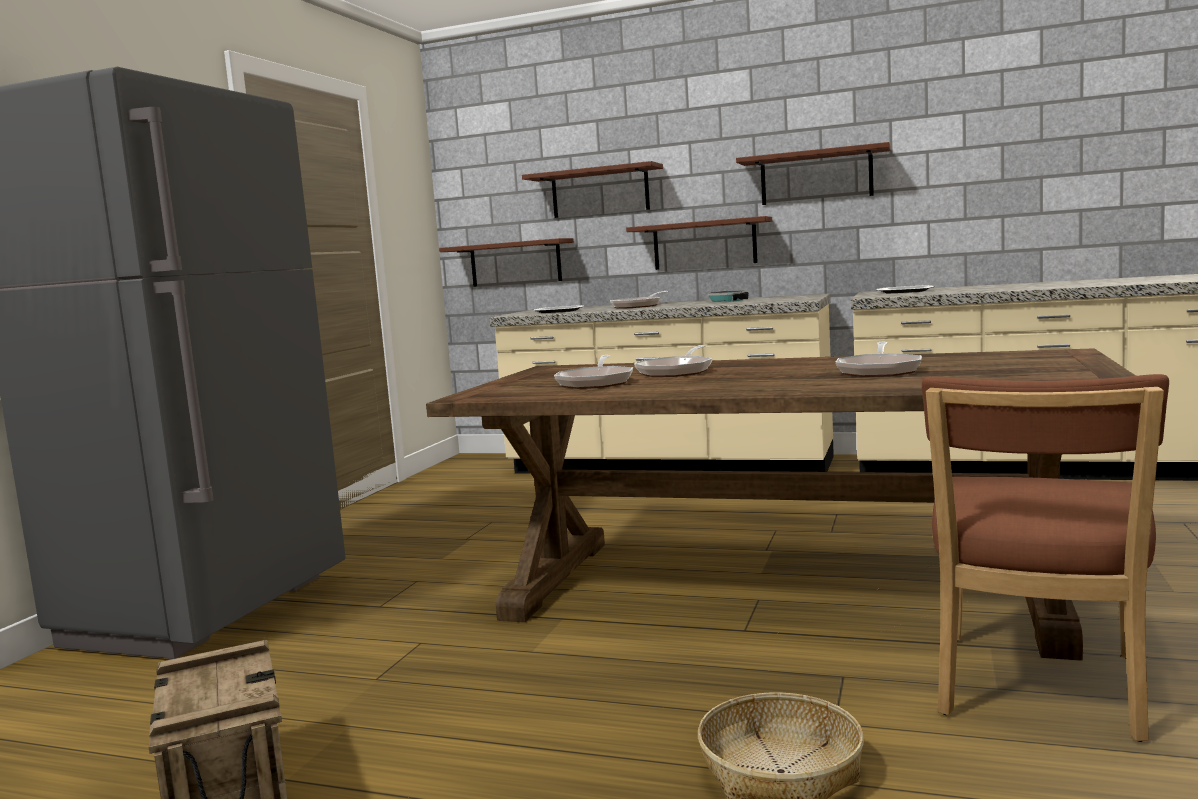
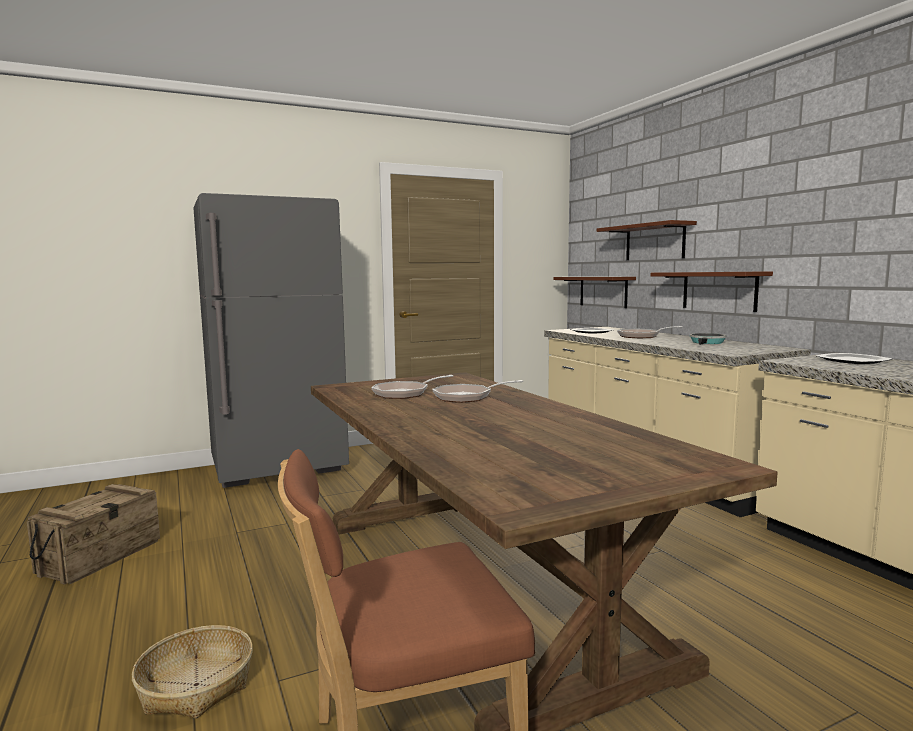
camera: 45 degrees right, 0 degrees up
(816, 177) = (814, 236): brown shelf -> none
(879, 370) = (524, 434): frying pan -> none

